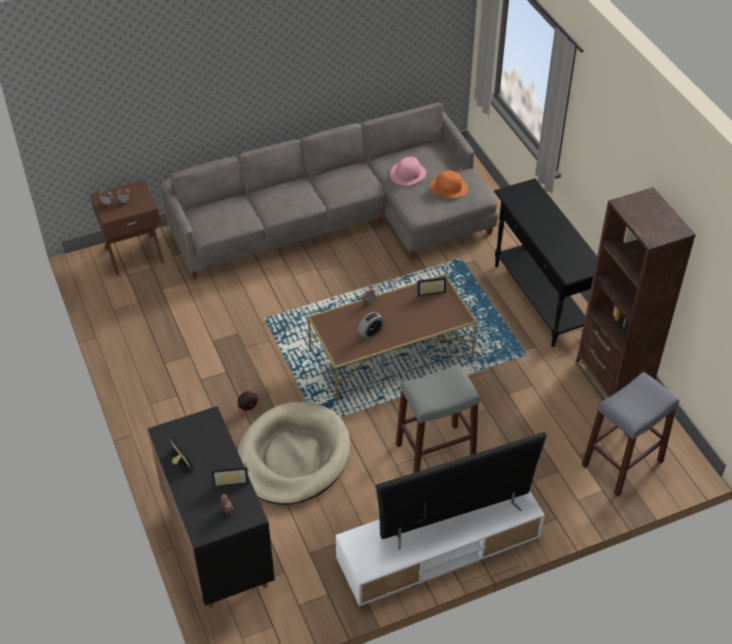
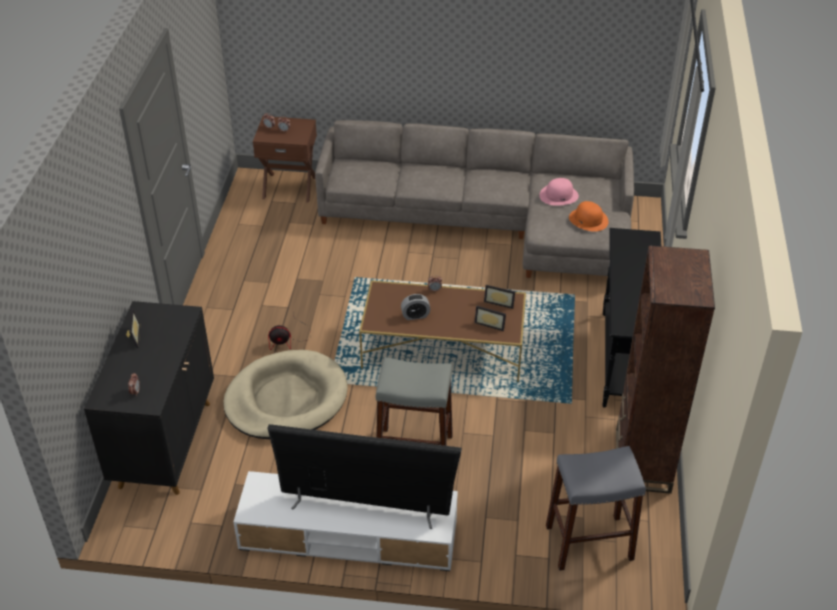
camera: 30 degrees right, 5 degrees down
(230, 480) = (159, 369): picture frame -> picture frame (490, 323)

